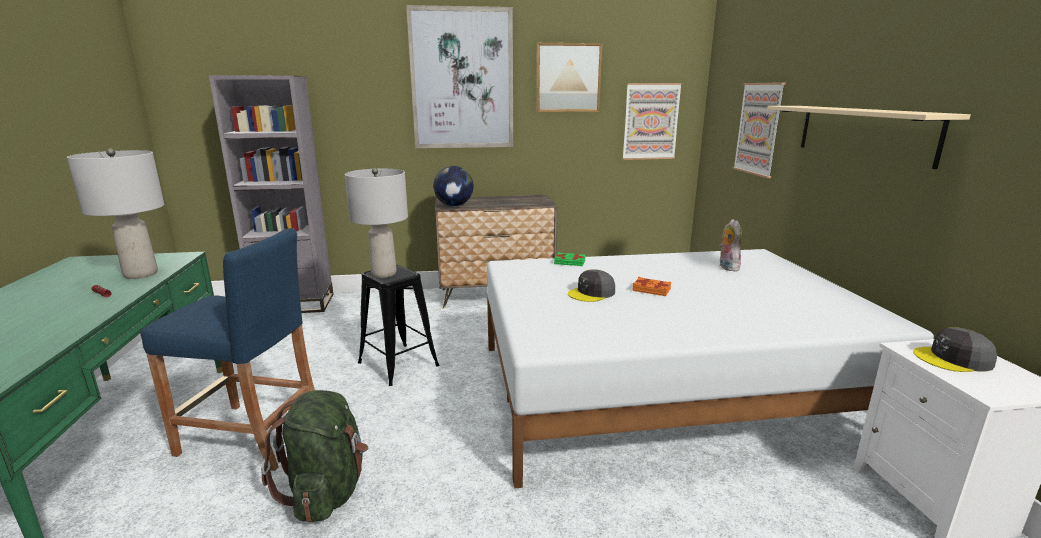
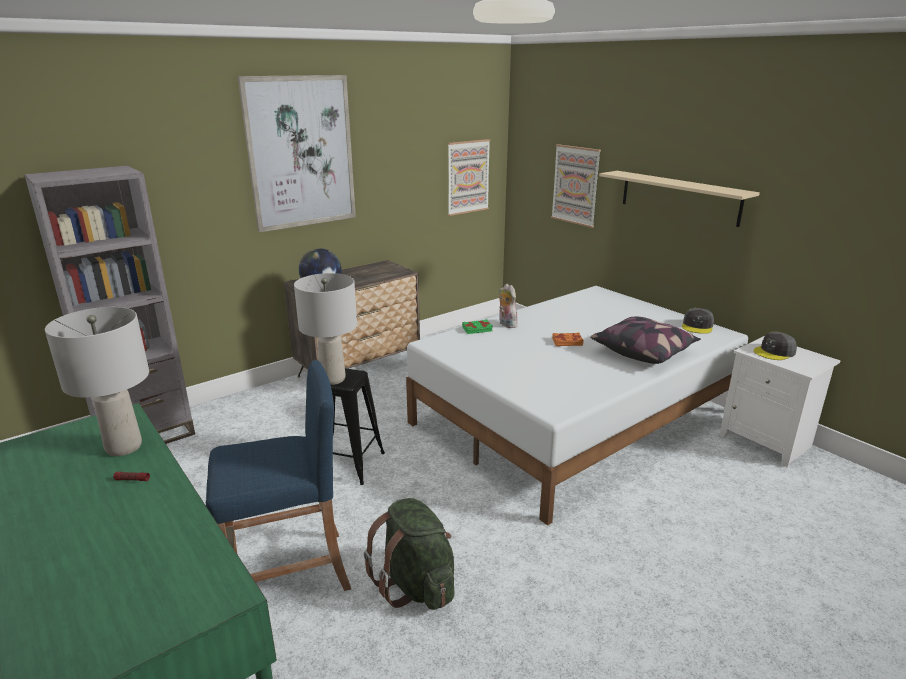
camera: 30 degrees left, 5 degrees up
(568, 78) = (398, 142): picture -> none
(592, 293) = (531, 355): grey cap -> grey cap (697, 326)
(726, 267) = (591, 309): plush toy -> plush toy (506, 324)
(737, 317) = (643, 351): none -> pillow

